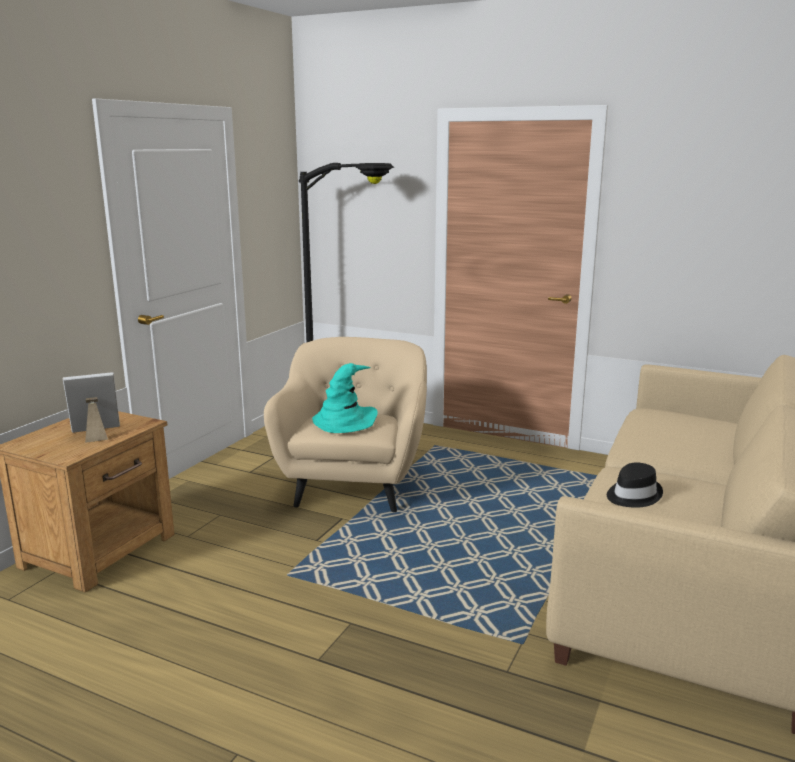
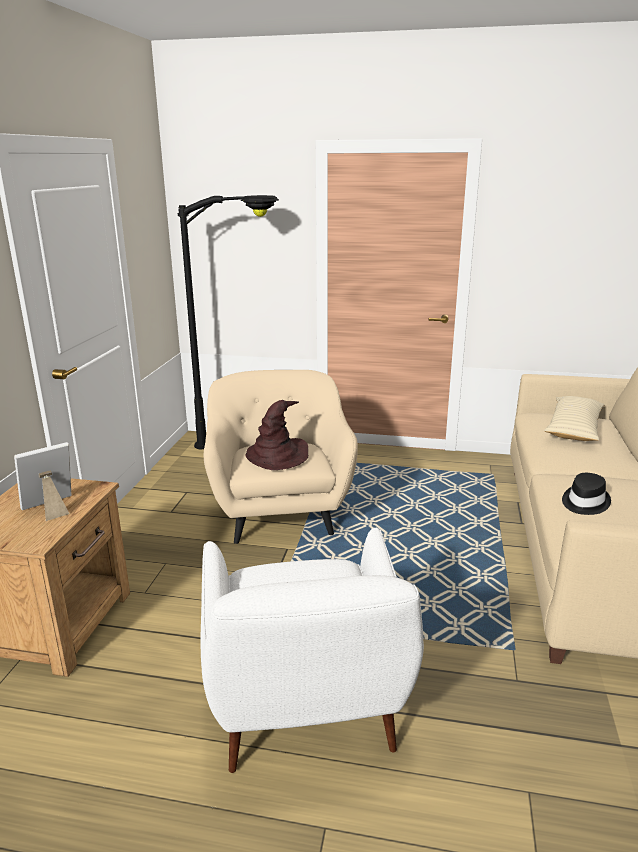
camera: 15 degrees left, 5 degrees up
(277, 656) = (306, 709): none -> white armchair
(345, 421) = (277, 455): turquoise hat -> brown hat
(684, 427) = (573, 428): none -> beige pillow

